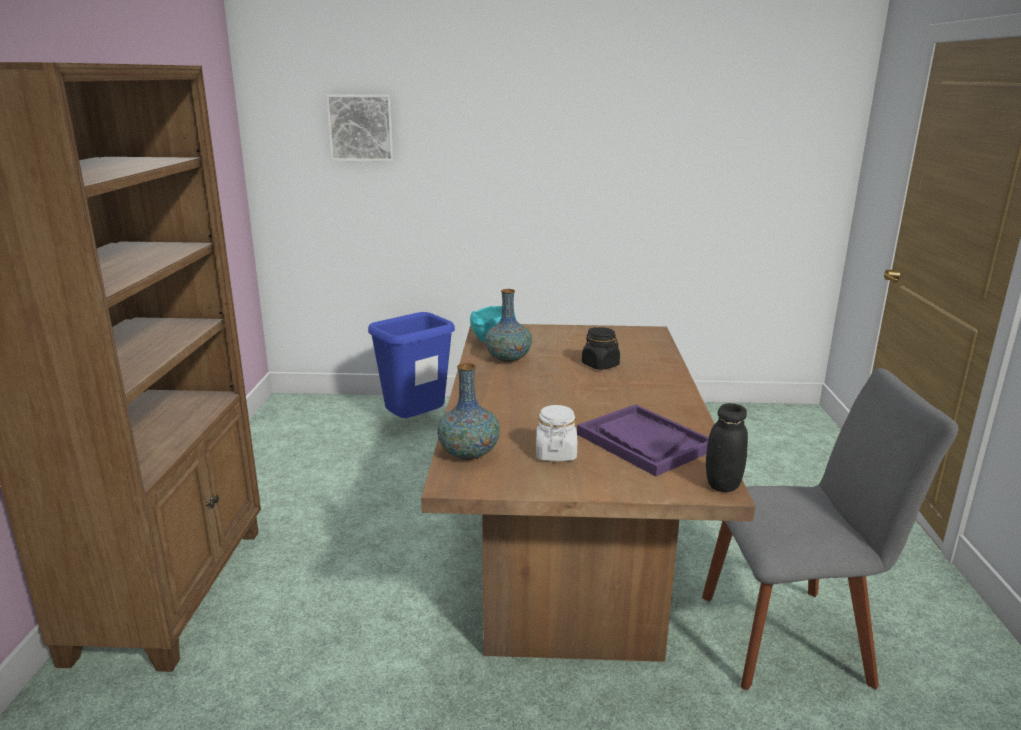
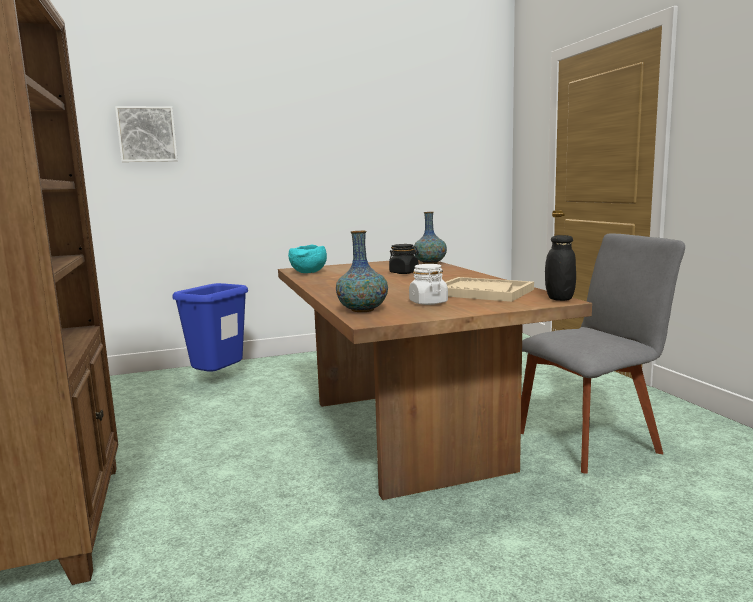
camera: 20 degrees left, 10 degrees down
(508, 359) = (331, 277): vase -> vase (430, 263)
(644, 442) = (482, 292): purple tray -> beige tray

